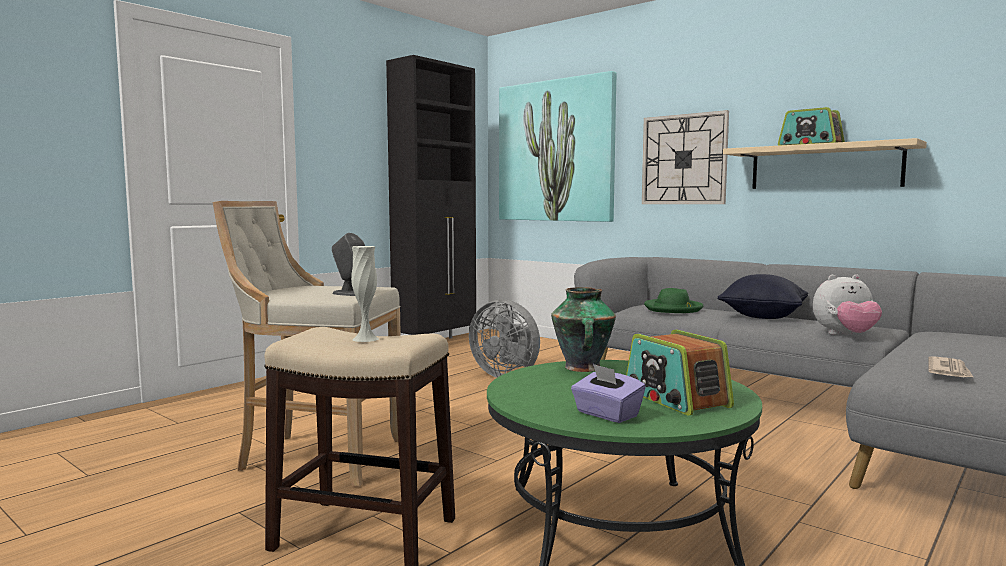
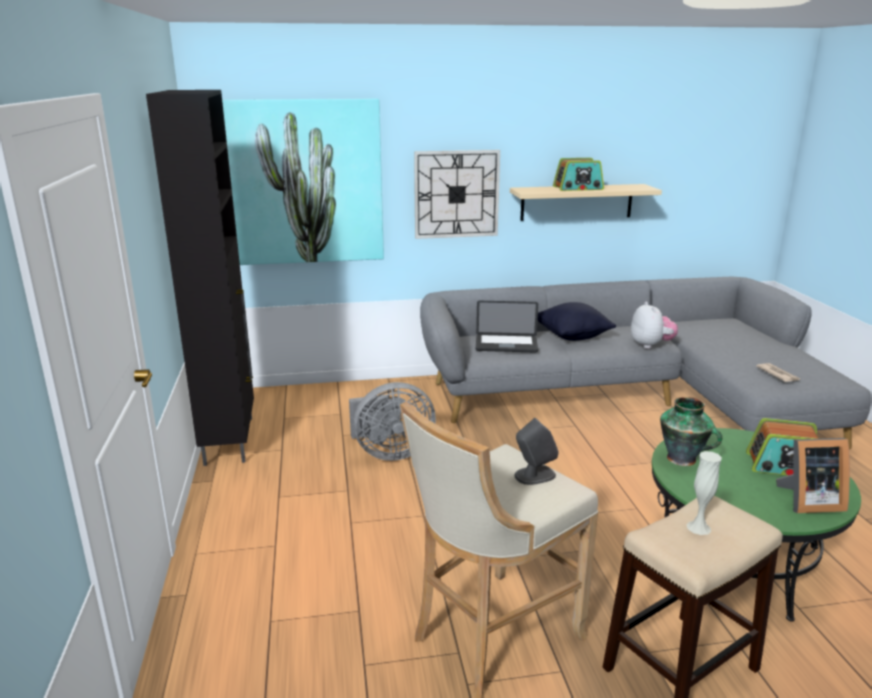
camera: 50 degrees left, 15 degrees up
(606, 414) = (807, 501): purple tissue box -> picture frame
(673, 309) = (506, 345): green hat -> laptop
(845, 335) = (651, 345): plush toy -> plush toy turned 45 degrees counterclockwise

